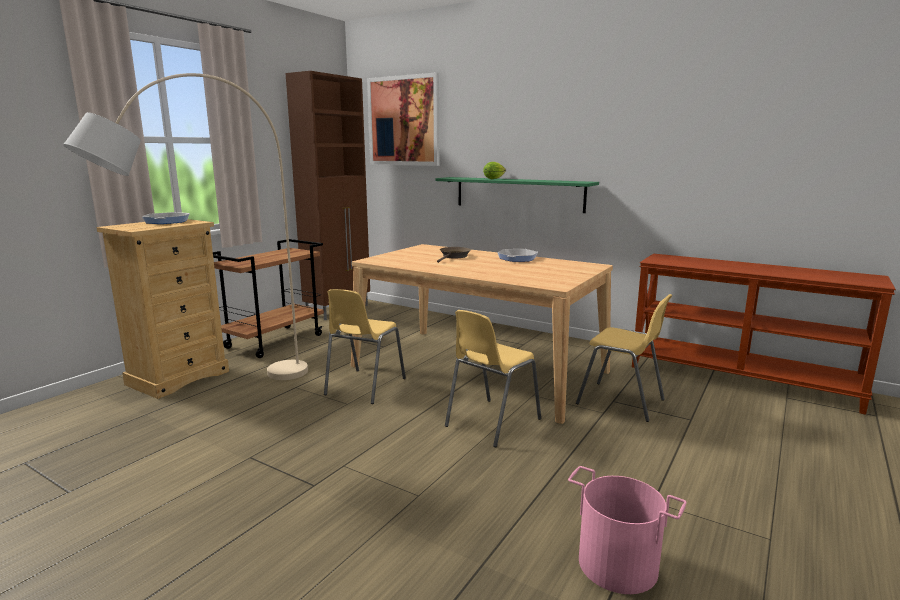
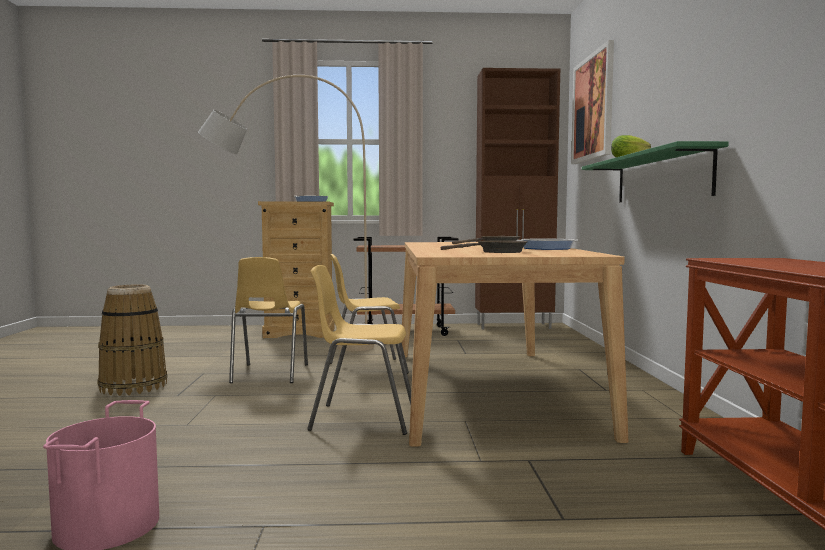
camera: 55 degrees right, 10 degrees down
(233, 505) = (133, 386): none -> basket
(541, 272) = (497, 252): none -> brown frying pan
(621, 402) = (535, 465): yellow chair -> yellow chair (269, 374)

